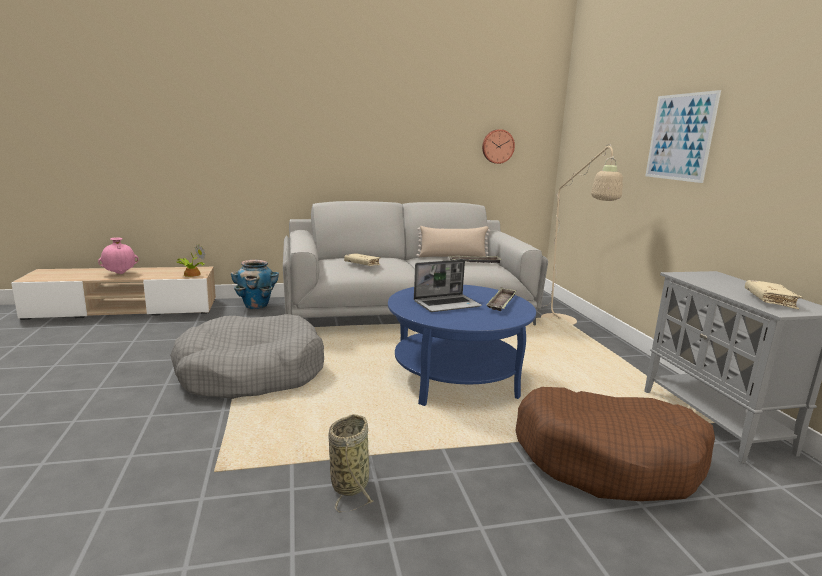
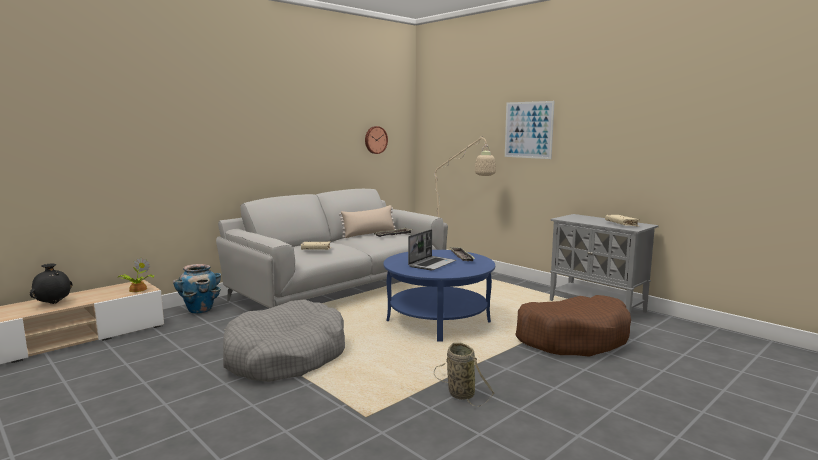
camera: 30 degrees left, 5 degrees down
(120, 273) = (54, 303): pink vase -> black vase

